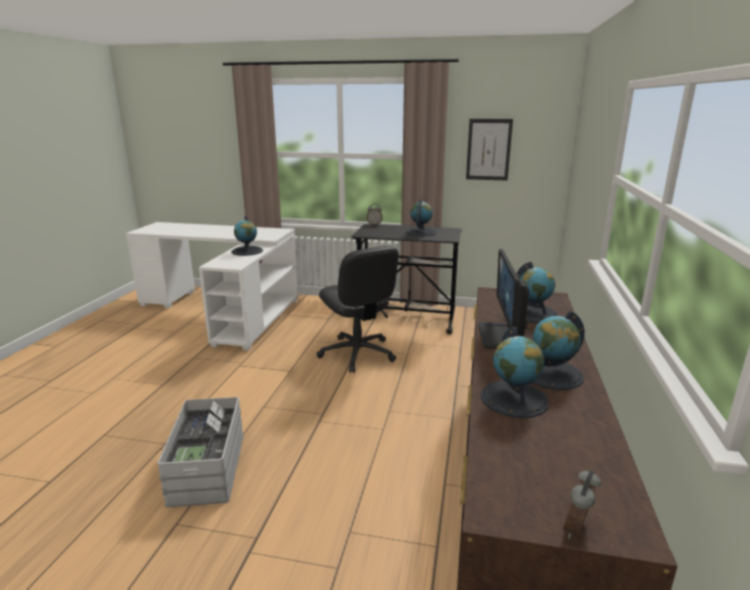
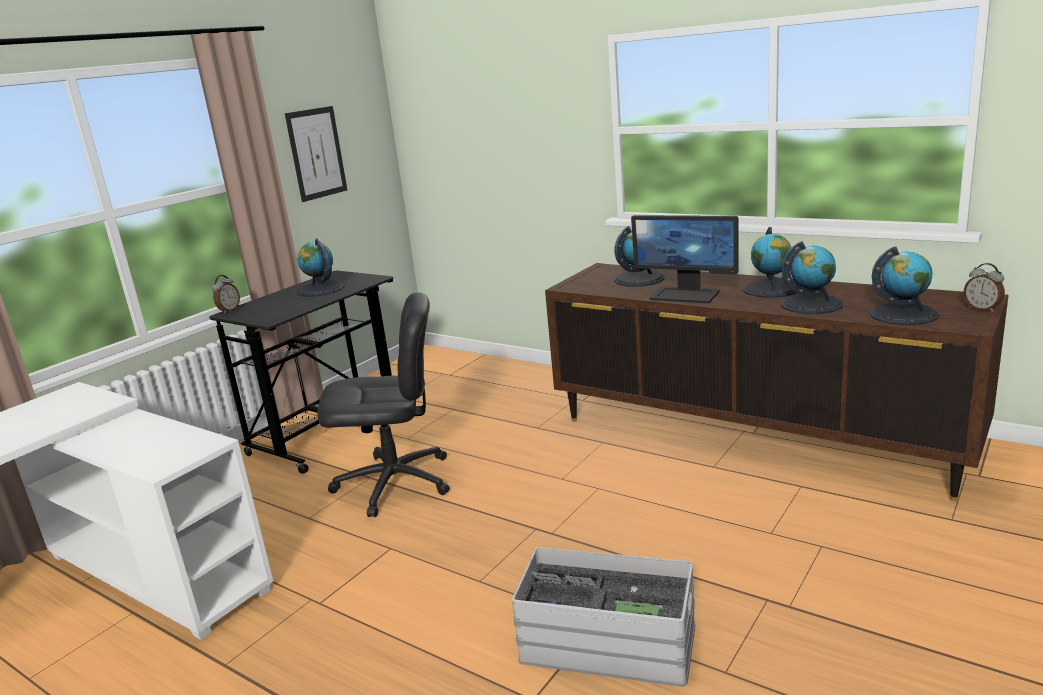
camera: 65 degrees left, 0 degrees up
(247, 251) = (126, 434): globe -> globe (903, 314)

